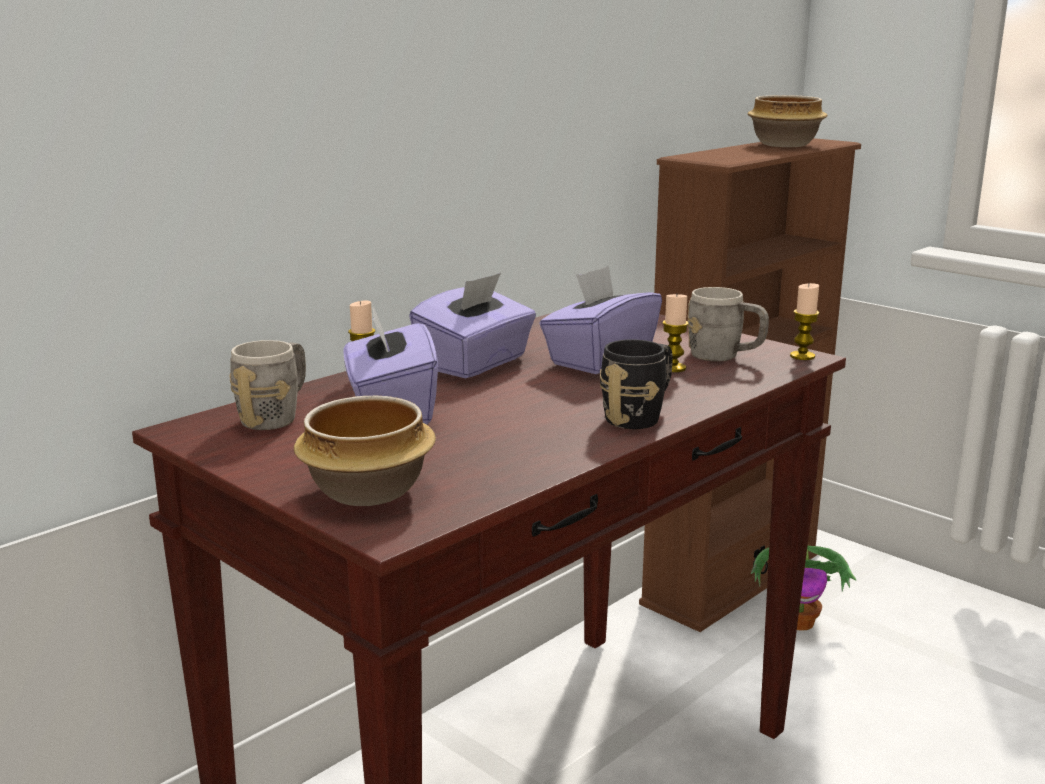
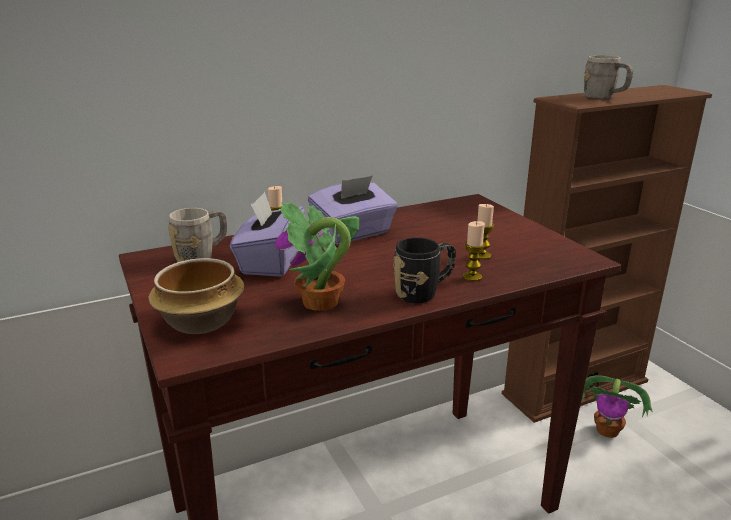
camera: 20 degrees right, 5 degrees up
(515, 446) = (320, 303): none -> potted plant
(599, 359) = (437, 241): purple tissue box -> none
(724, 357) = (527, 251): grey mug -> grey mug (604, 97)
(785, 144) = (646, 92): bowl -> none
(802, 356) = (586, 259): candle -> candle (472, 277)

